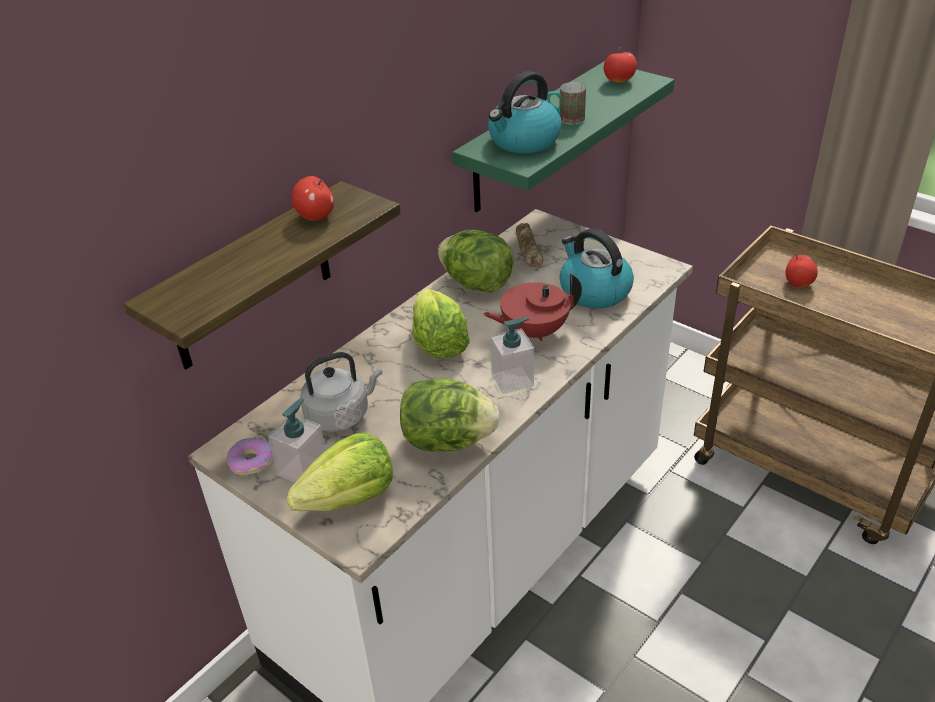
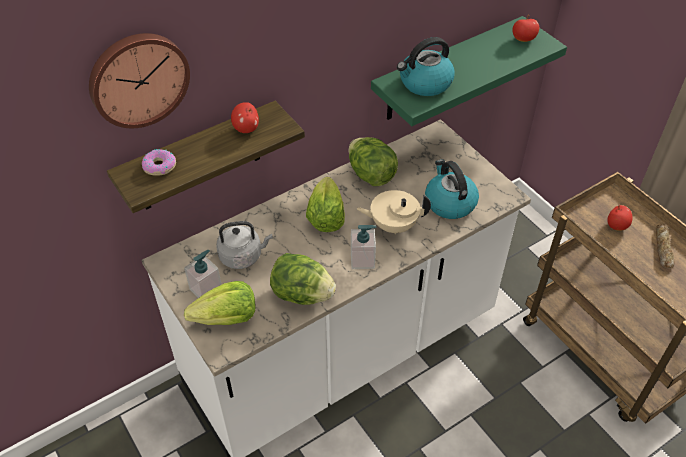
camera: 15 degrees right, 10 degrees up
(156, 141) = (138, 78): none -> wall clock
(251, 461) = (177, 275): donut -> donut (159, 166)
(527, 249) = (419, 154): bread -> bread (662, 248)
(533, 331) = (393, 225): red teapot -> beige teapot
(565, 119) = (465, 69): mug -> none

